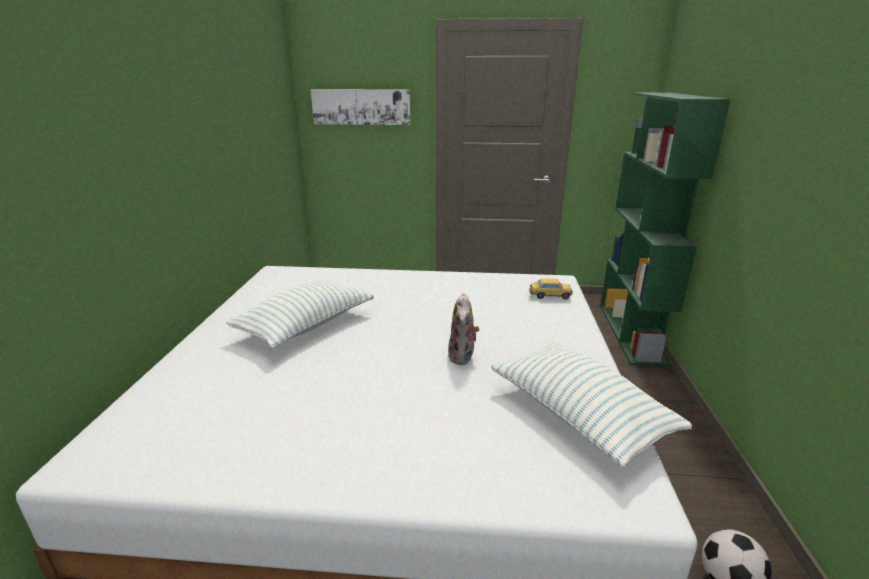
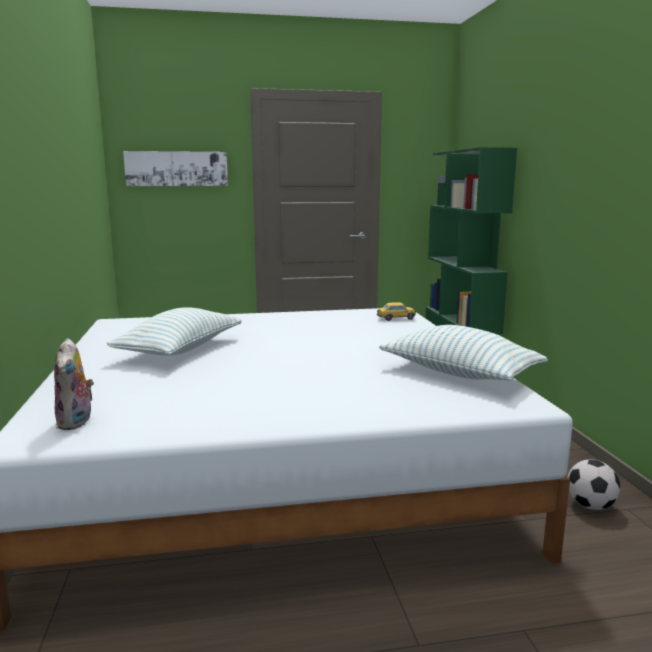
camera: 15 degrees left, 10 degrees down
(463, 357) = (344, 355): plush toy -> plush toy (77, 422)

